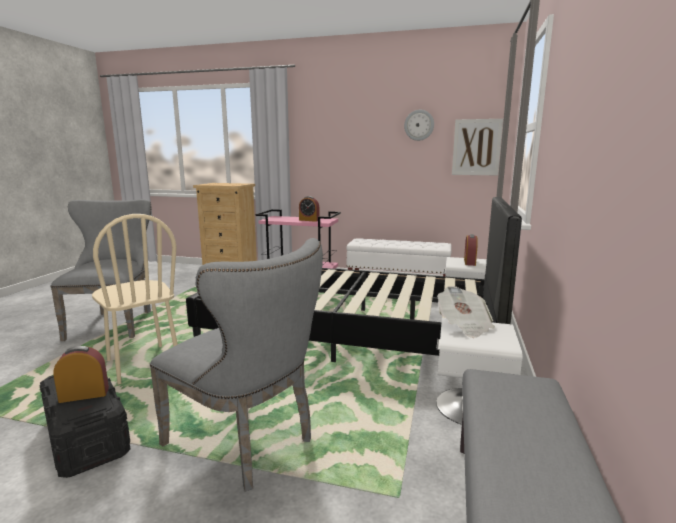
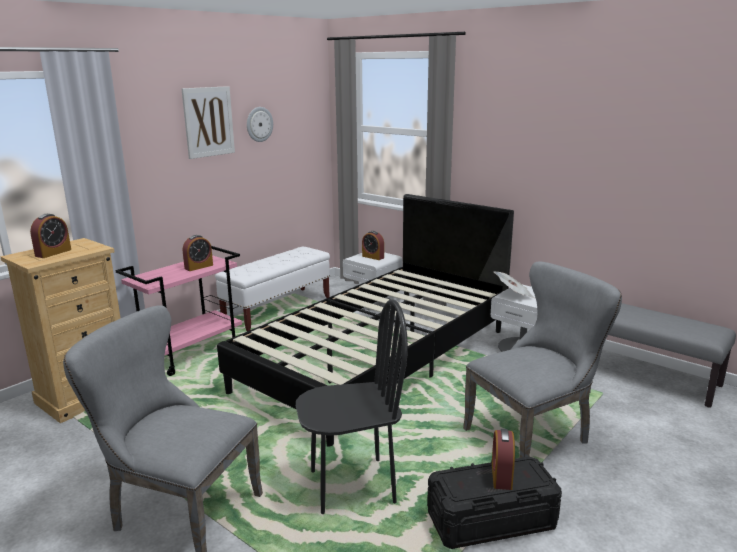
camera: 65 degrees left, 5 degrees up
(142, 364) = (352, 486): beige chair -> black chair
(222, 184) = (53, 253): none -> alarm clock
(476, 147) = (307, 143): picture -> picture (208, 122)

